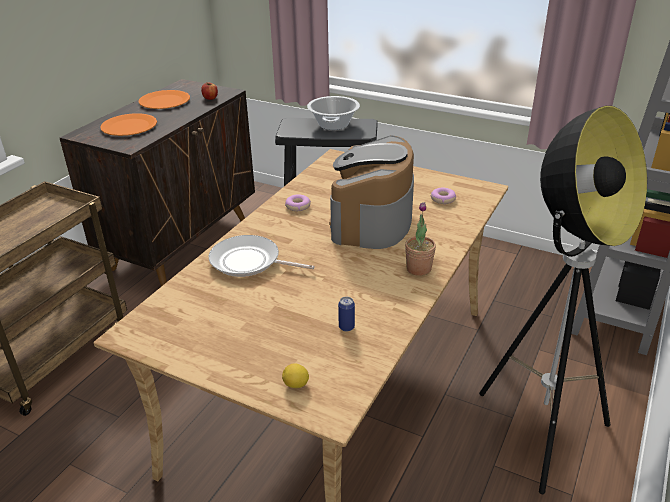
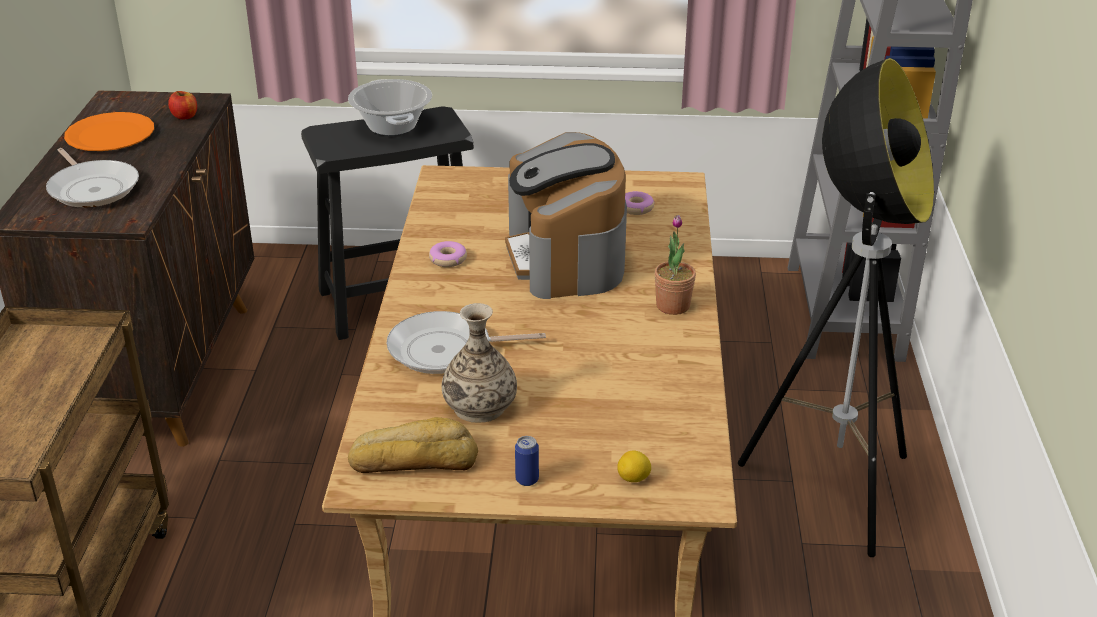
camera: 25 degrees left, 0 degrees up
(129, 126) = (93, 188): orange plate -> frying pan
(170, 327) = (414, 459): none -> bread
(238, 304) = (479, 406): none -> vase
(346, 327) = (640, 398): can -> can (527, 479)

